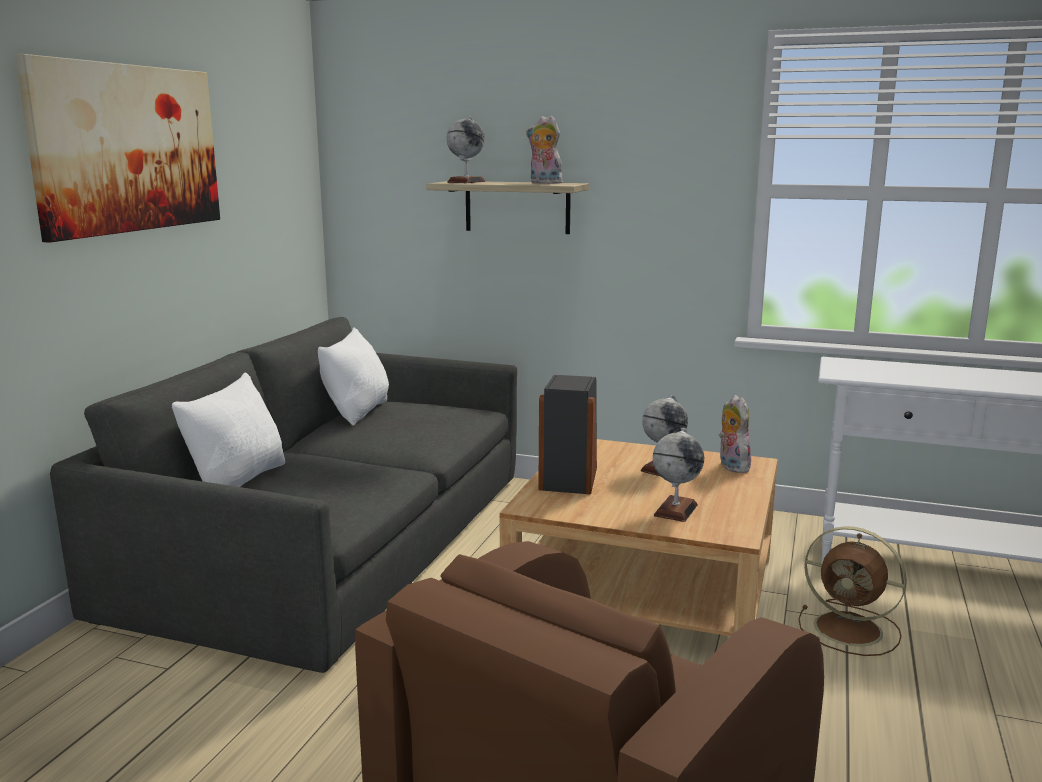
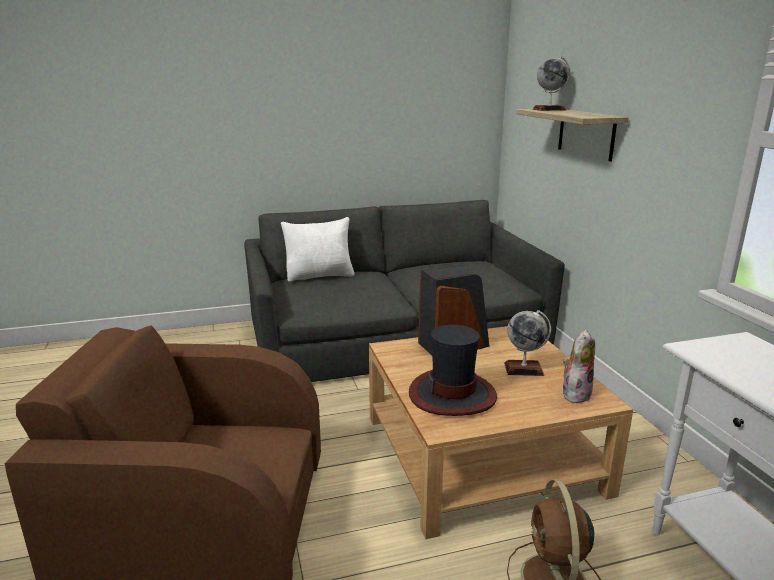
camera: 55 degrees right, 5 degrees up
(128, 148) = (320, 78): picture -> none
(357, 412) = (450, 264): white pillow -> none
(544, 183) = (586, 114): plush toy -> none
(675, 510) = (452, 394): globe -> hat

